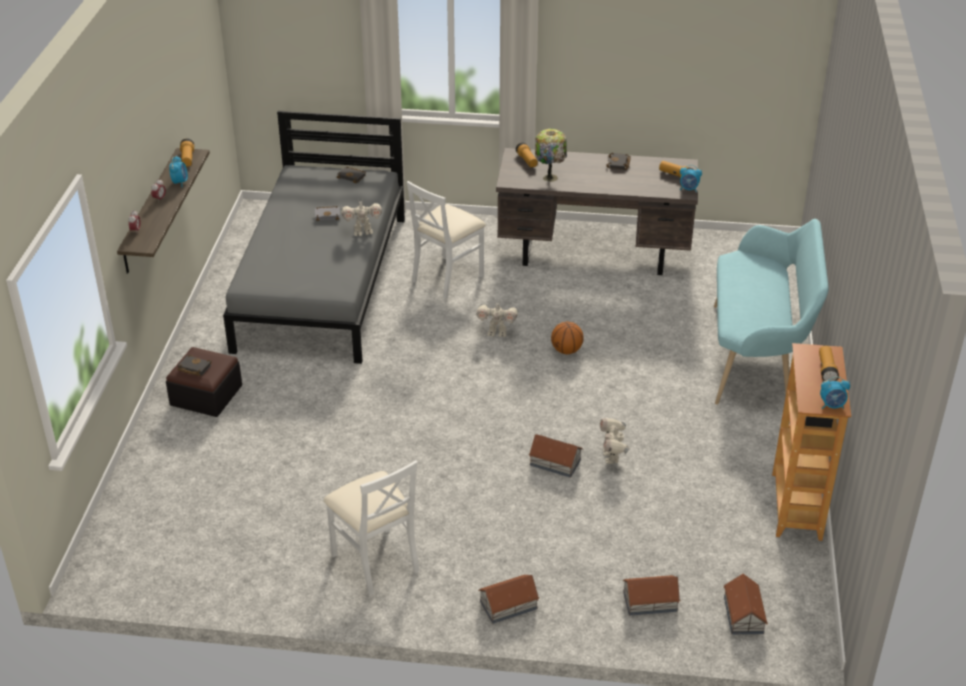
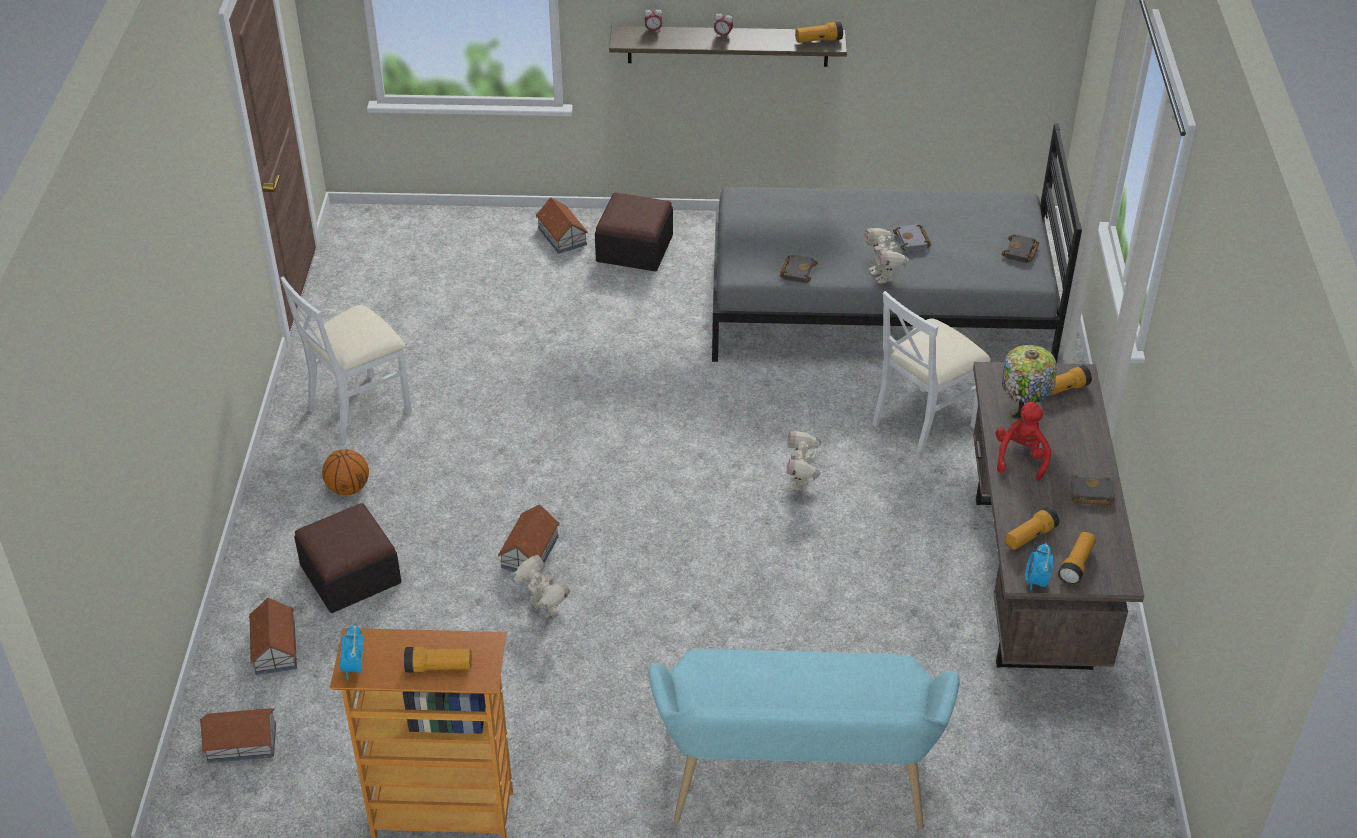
camera: 85 degrees right, 5 degrees up
(180, 182) = (763, 43): alarm clock -> none
(193, 368) = (626, 206): black book -> black book (797, 271)
(447, 277) = (924, 422): white chair -> white chair turned 75 degrees counterclockwise
(507, 605) = (282, 519): toy house -> toy house (562, 236)
(566, 350) = (772, 555): basketball -> basketball (348, 488)
(573, 560) = (350, 574): none -> ottoman
(587, 181) = (1020, 457): none -> red plush toy
(612, 457) = (542, 609): toy robot -> toy robot turned 60 degrees clockwise
(653, 187) = (1030, 536): none -> flashlight

